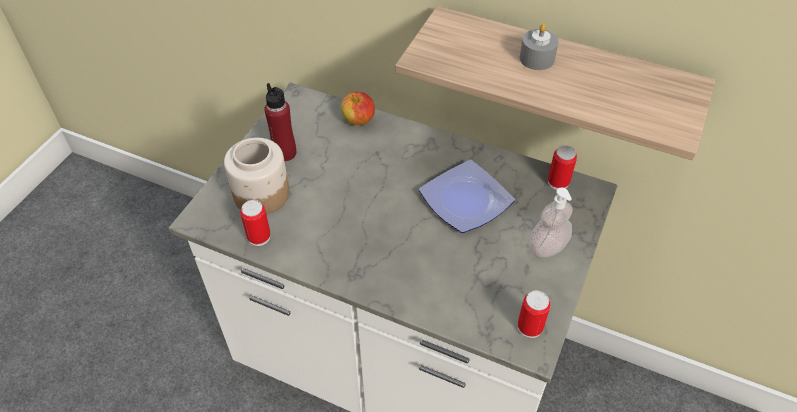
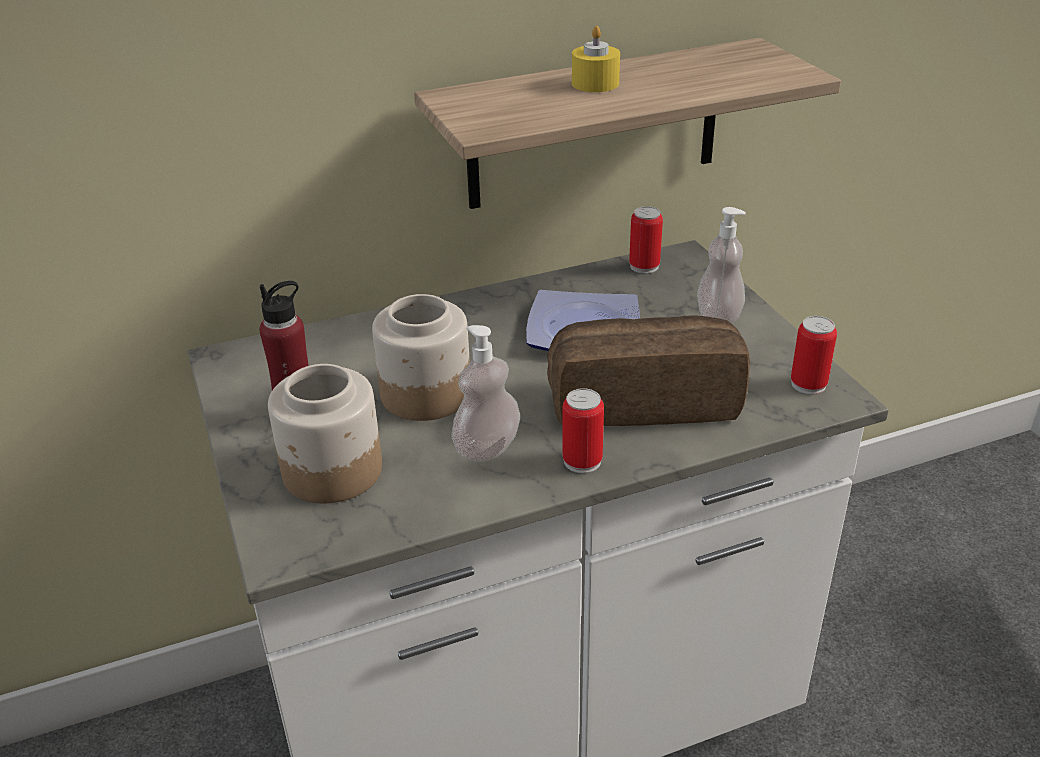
camera: 45 degrees left, 15 degrees down
(259, 237) = (400, 511): can -> can (582, 461)
(331, 233) = (487, 448): none -> soap dispenser
(345, 182) = (425, 394): none -> jar
(358, 120) = (346, 334): apple -> none
(434, 266) = (643, 400): none -> bread
(536, 58) = (595, 83): grey candle -> yellow candle

